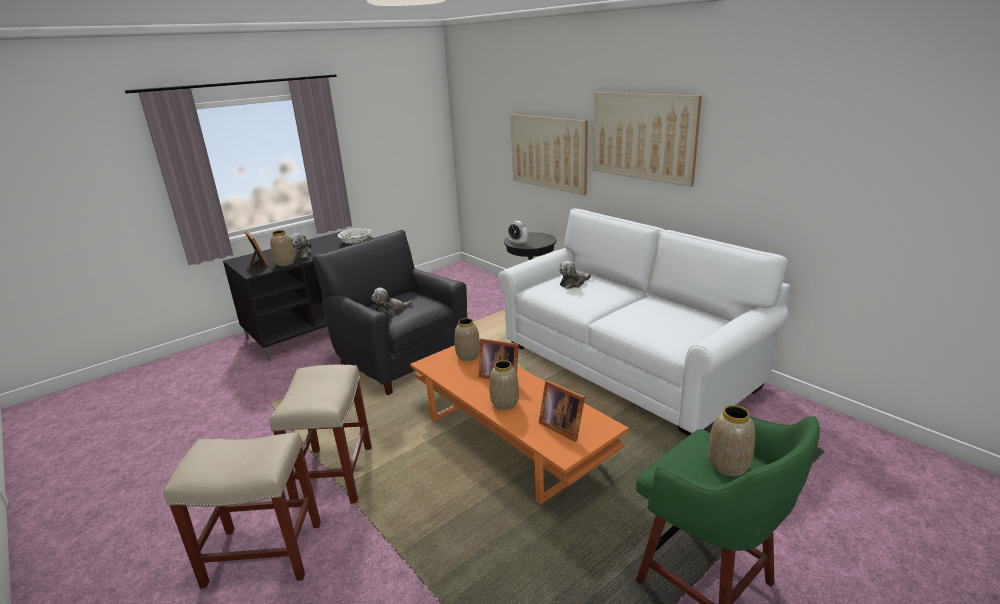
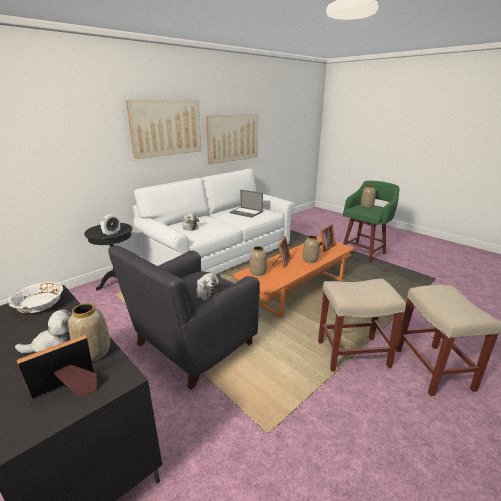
camera: 95 degrees left, 0 degrees up
(548, 152) = (82, 156): picture -> picture (233, 138)
(663, 319) = (246, 212): none -> laptop

